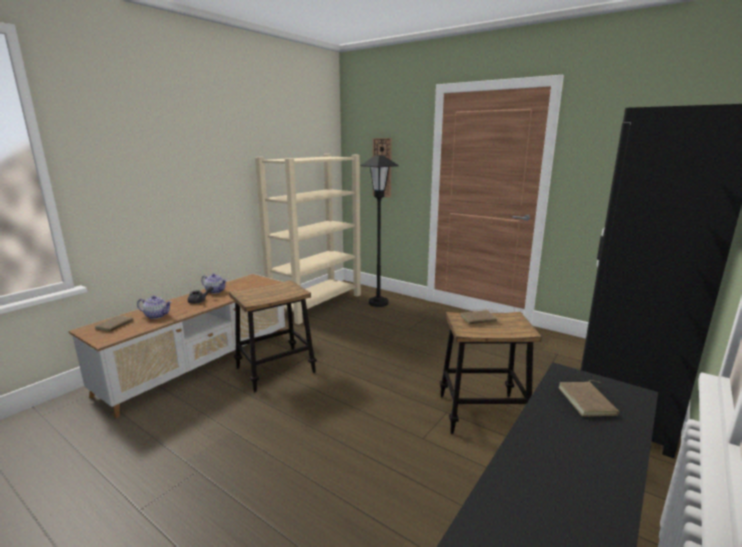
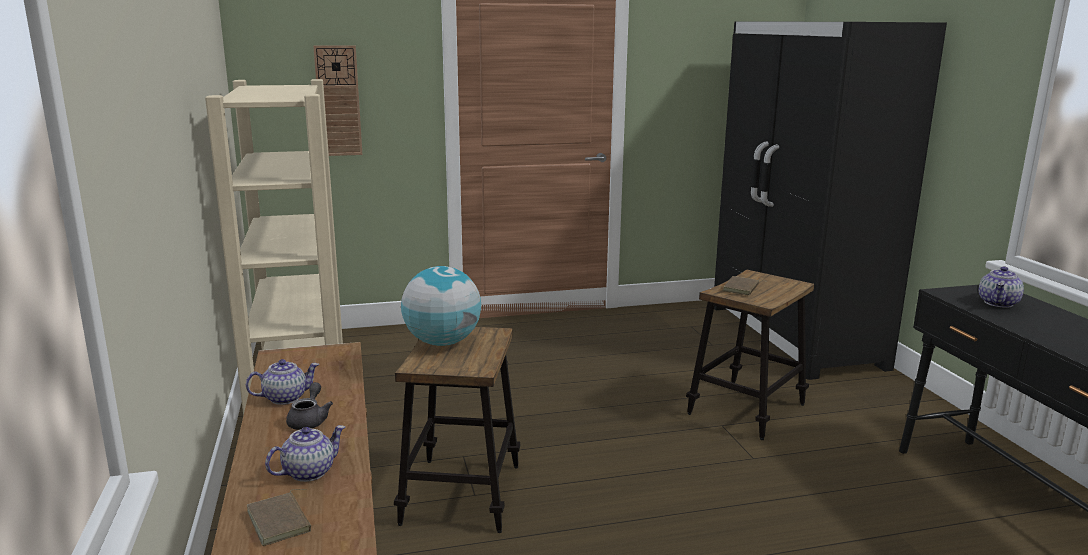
camera: 50 degrees left, 0 degrees up
(274, 288) = (442, 342): none -> globe
(378, 303) = (395, 348): black floor lamp -> none
(588, 401) = (998, 303): brown book -> teapot

